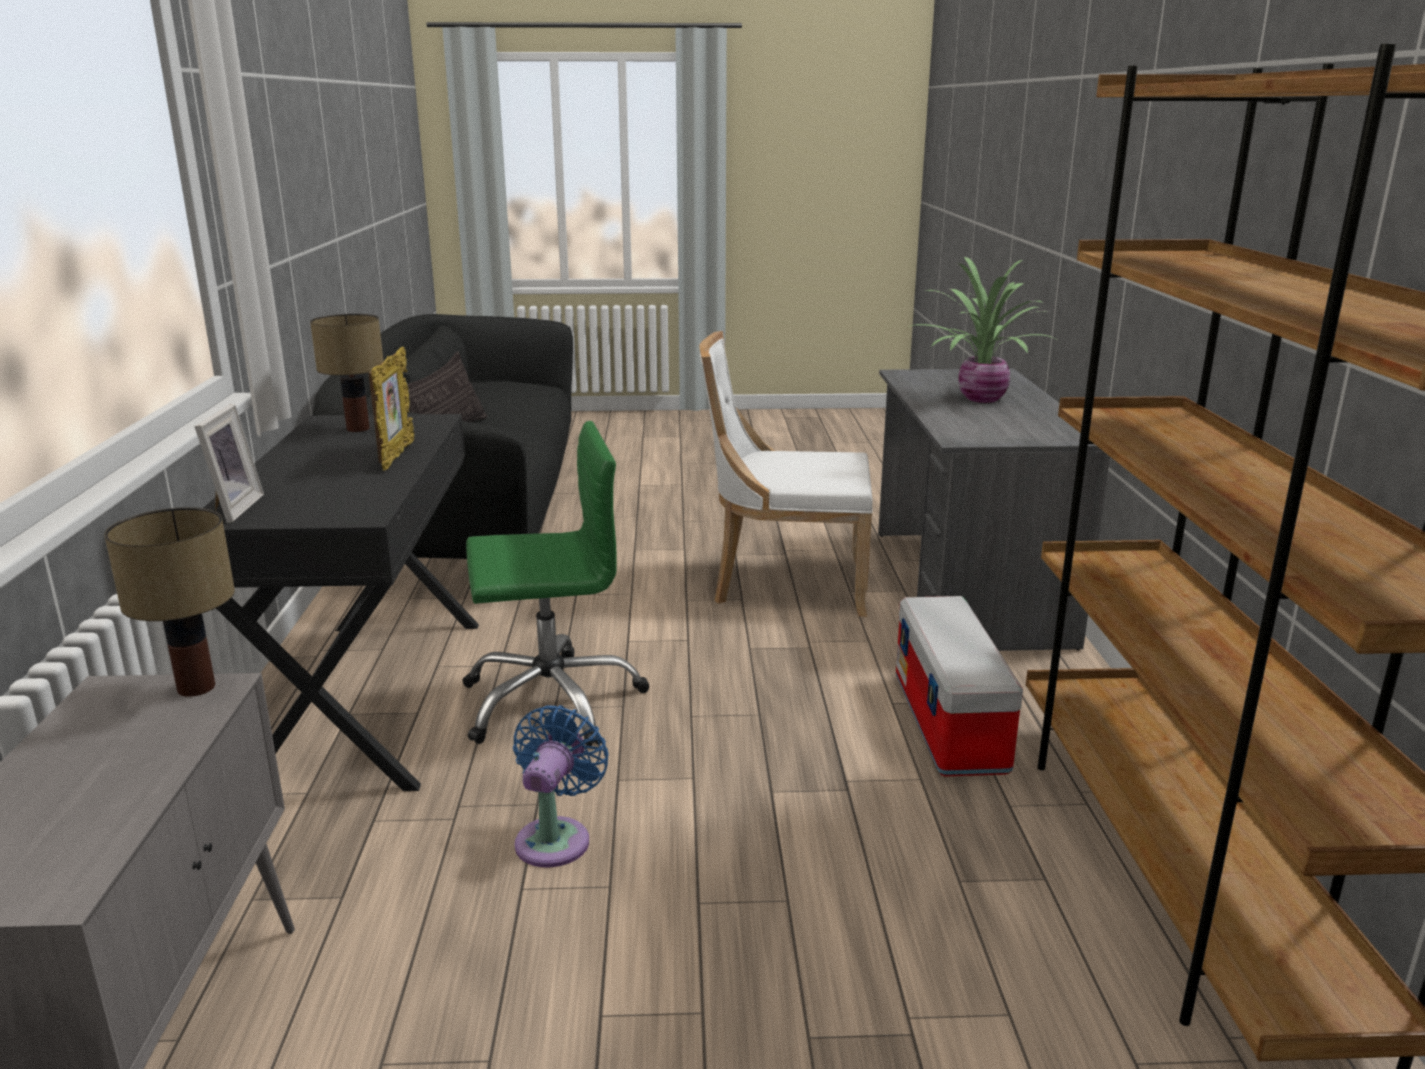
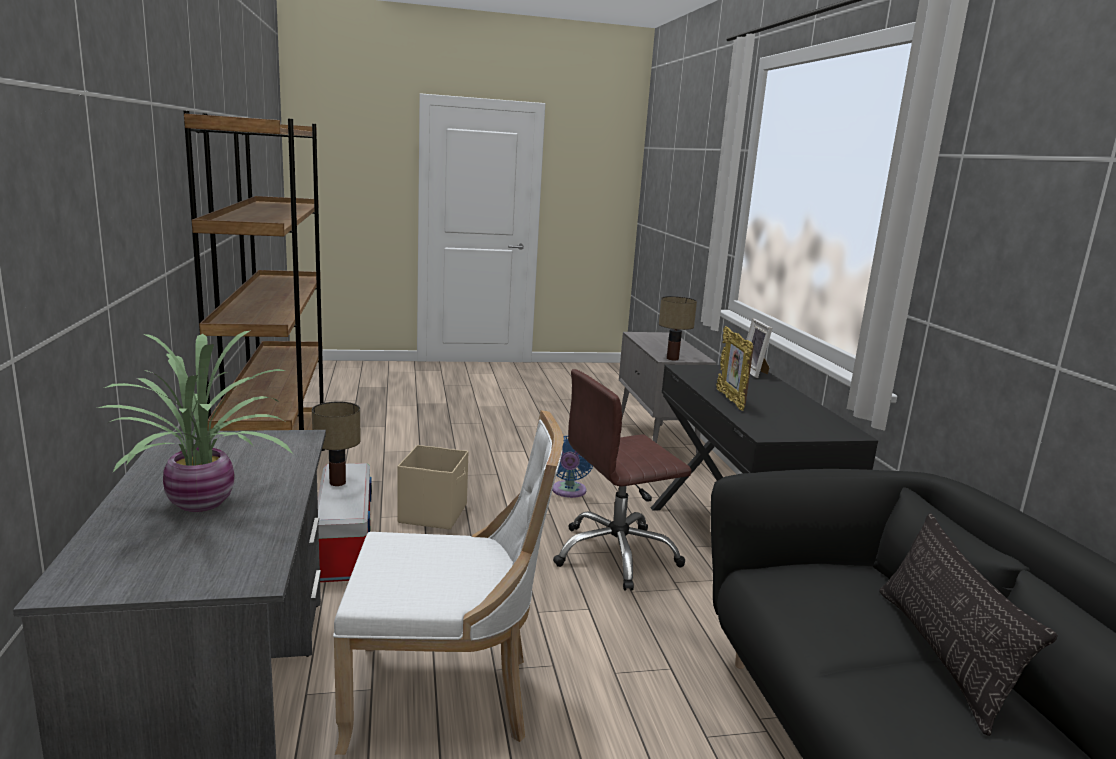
camera: 170 degrees right, 5 degrees down
(359, 429) = (804, 424): table lamp -> table lamp (336, 483)
(551, 701) = (616, 555): green office chair -> brown office chair
(829, 784) = (434, 513): none -> beige storage box

